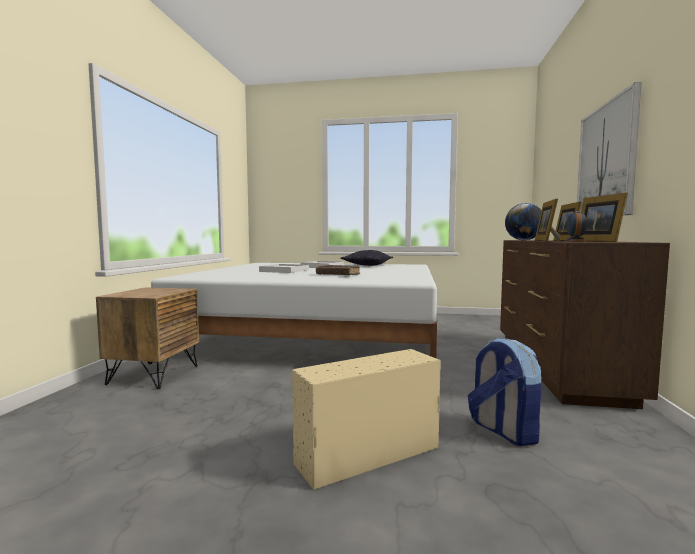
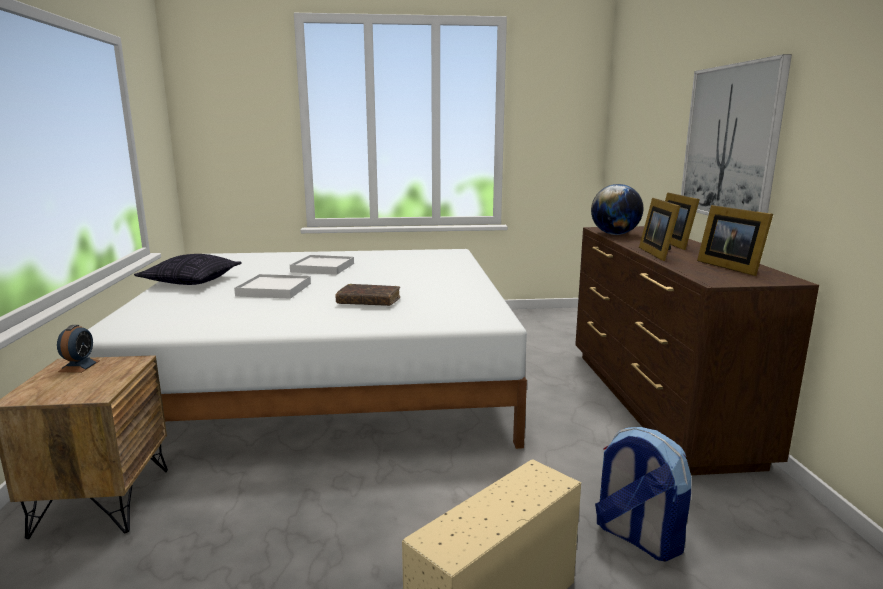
camera: 15 degrees left, 10 degrees up
(367, 265) = (386, 257): pillow -> pillow (192, 281)
(575, 241) = (703, 269): alarm clock -> alarm clock (79, 366)

